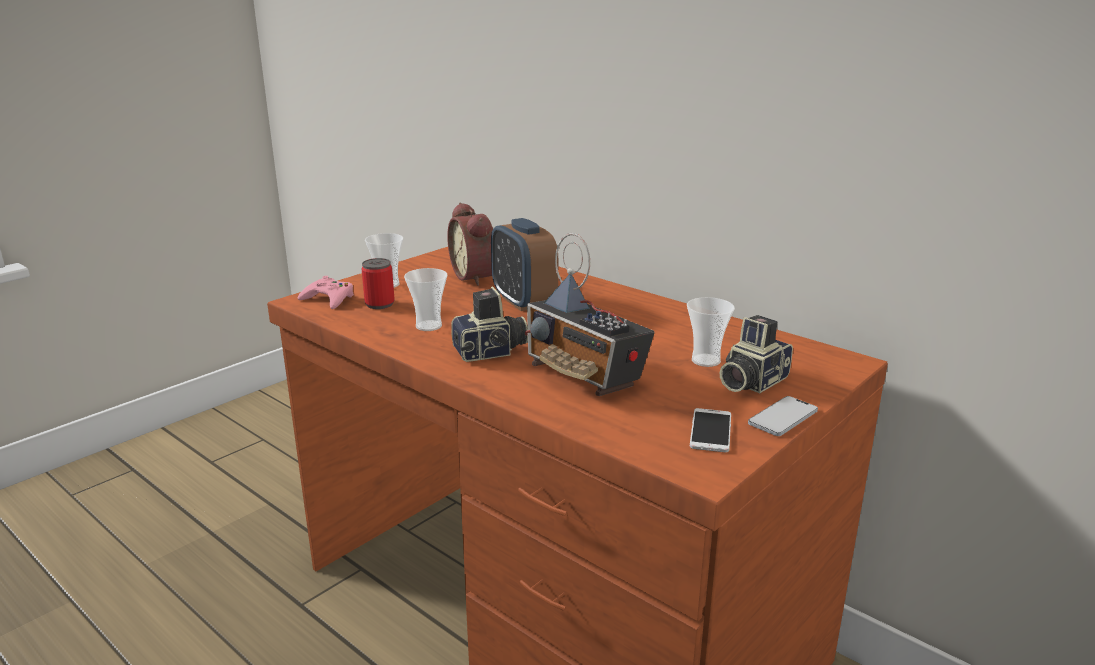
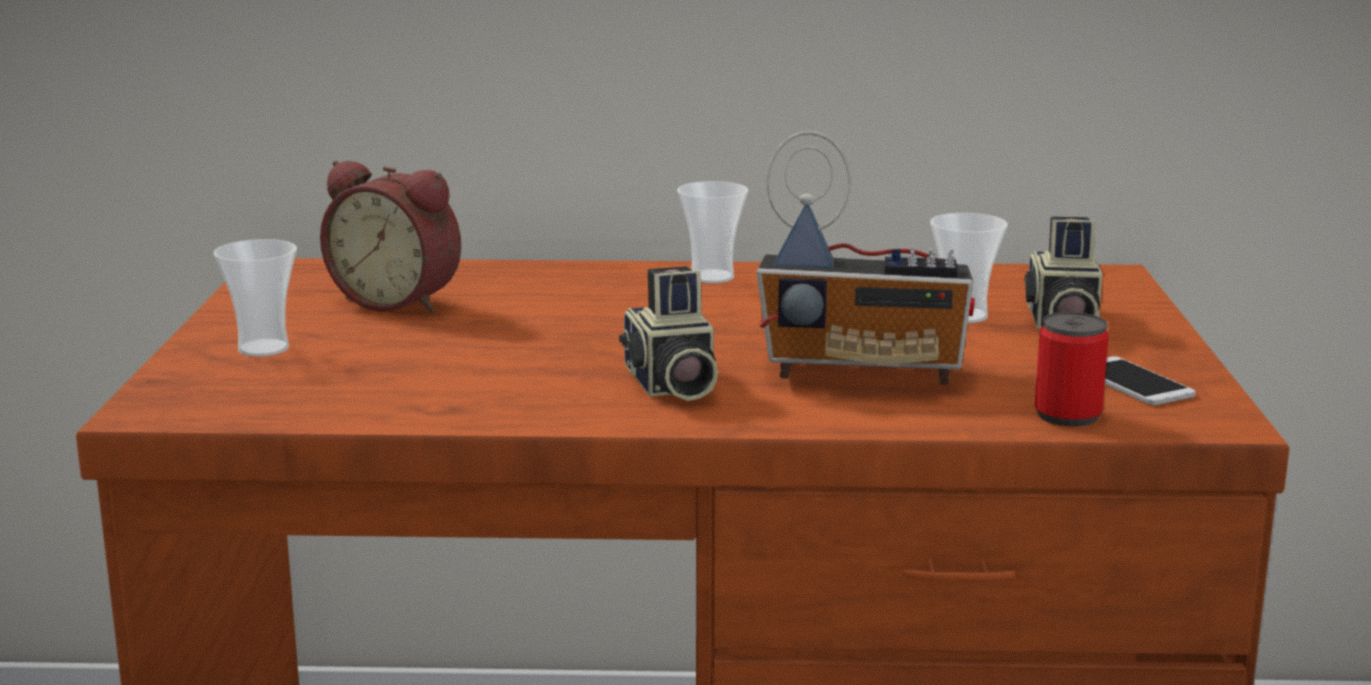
camera: 40 degrees left, 5 degrees down
(328, 299) = (201, 395): pink game controller -> none
(379, 304) = (322, 377): can -> can (1067, 415)
(428, 326) = (487, 382): cup -> cup (712, 277)
(491, 352) = (670, 385): camera -> camera turned 135 degrees clockwise
(523, 301) = (560, 314): alarm clock -> none
(783, 417) = (1170, 347): phone -> none

